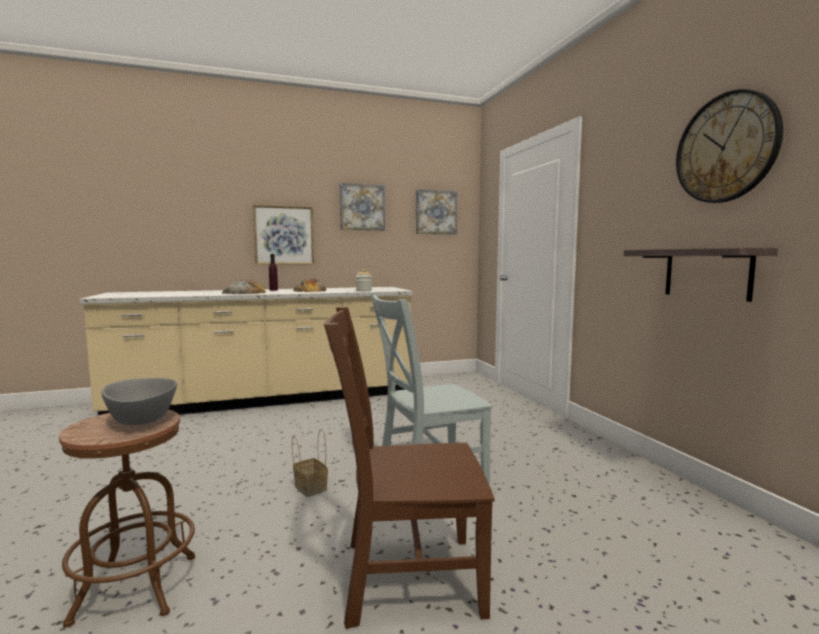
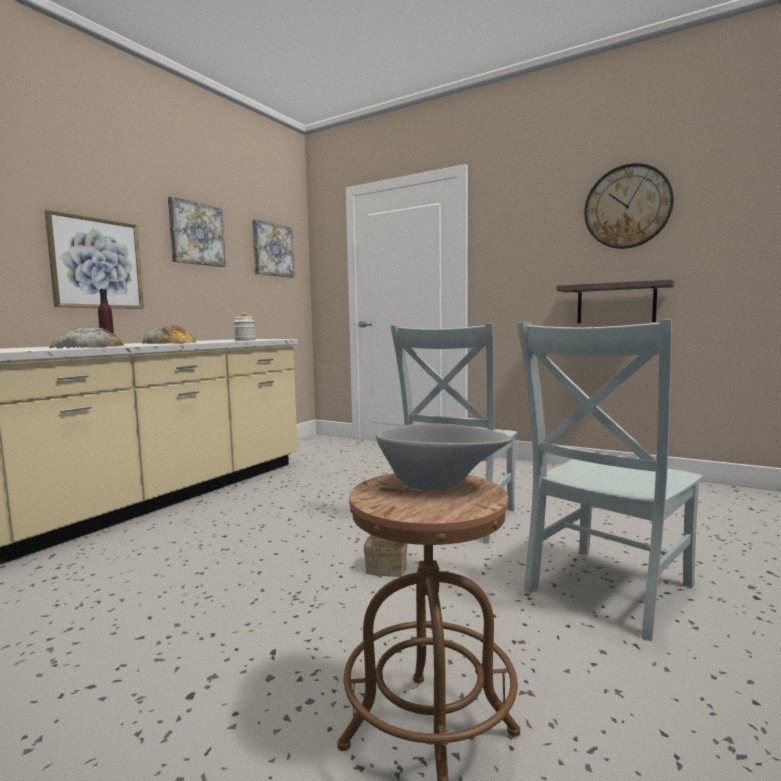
camera: 40 degrees left, 0 degrees up
(405, 577) = (605, 590): brown chair -> grey chair

